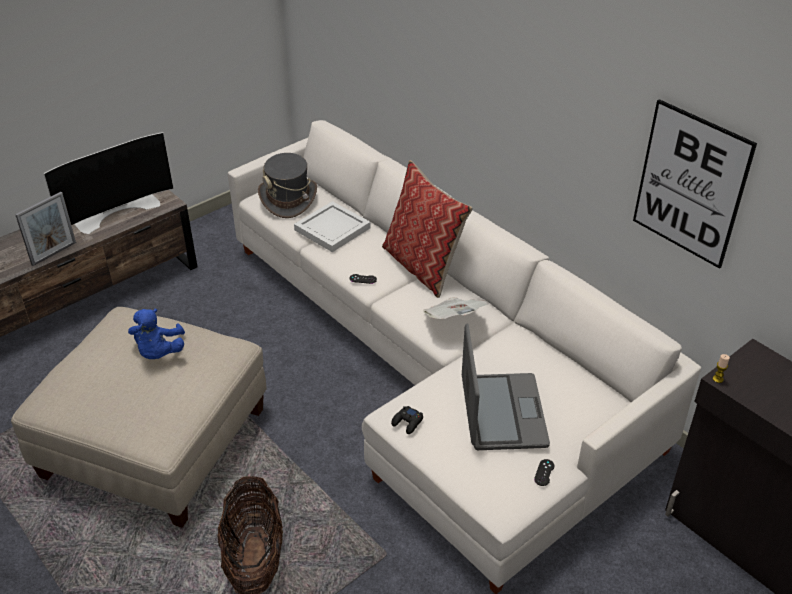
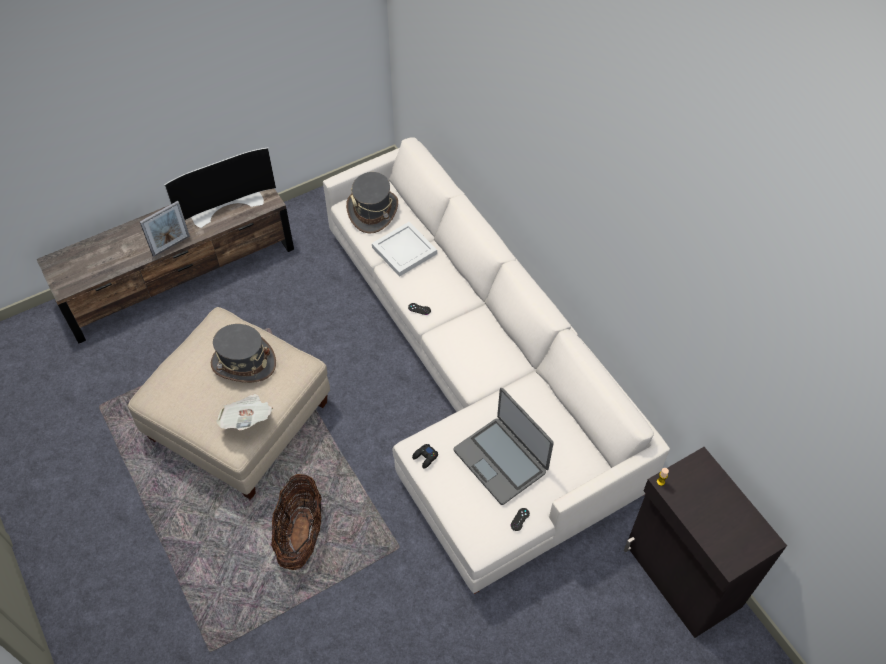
camera: 10 degrees right, 15 degrees up
(159, 353) = (243, 363): blue plush toy -> grey hat
(423, 266) = (472, 302): pillow -> none
(454, 320) = (485, 363): newspaper -> newspaper (247, 419)
(502, 412) = (501, 460): laptop -> laptop turned 135 degrees clockwise
(690, 184) = (672, 322): picture -> none

